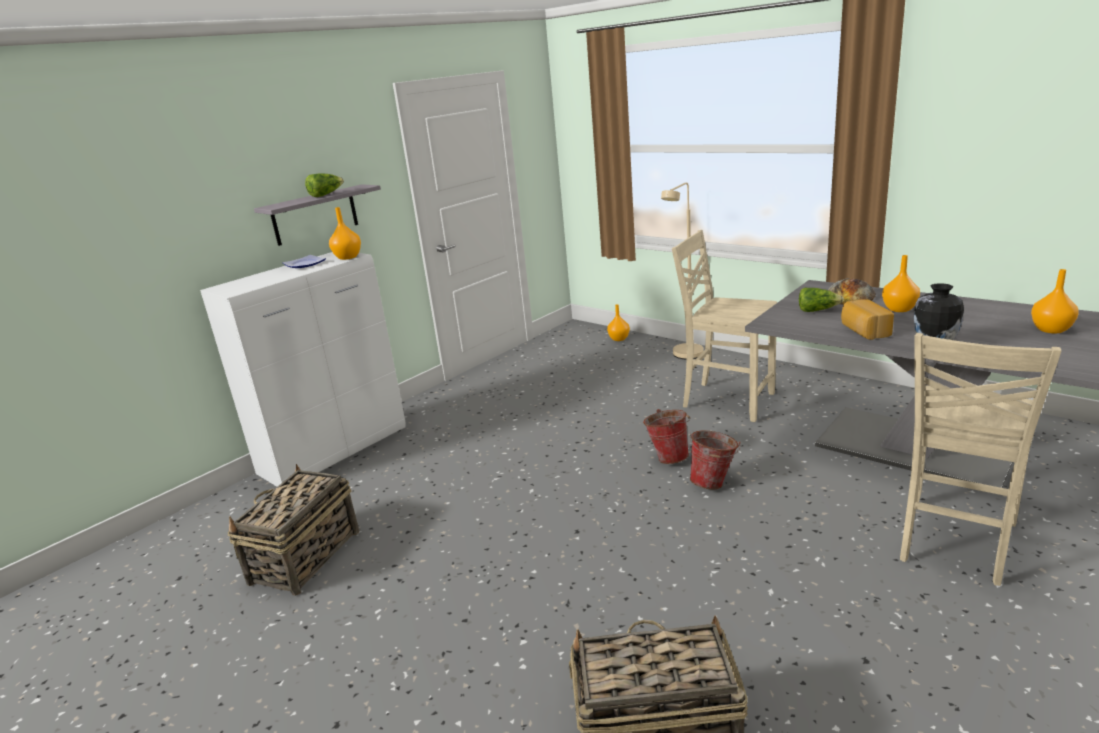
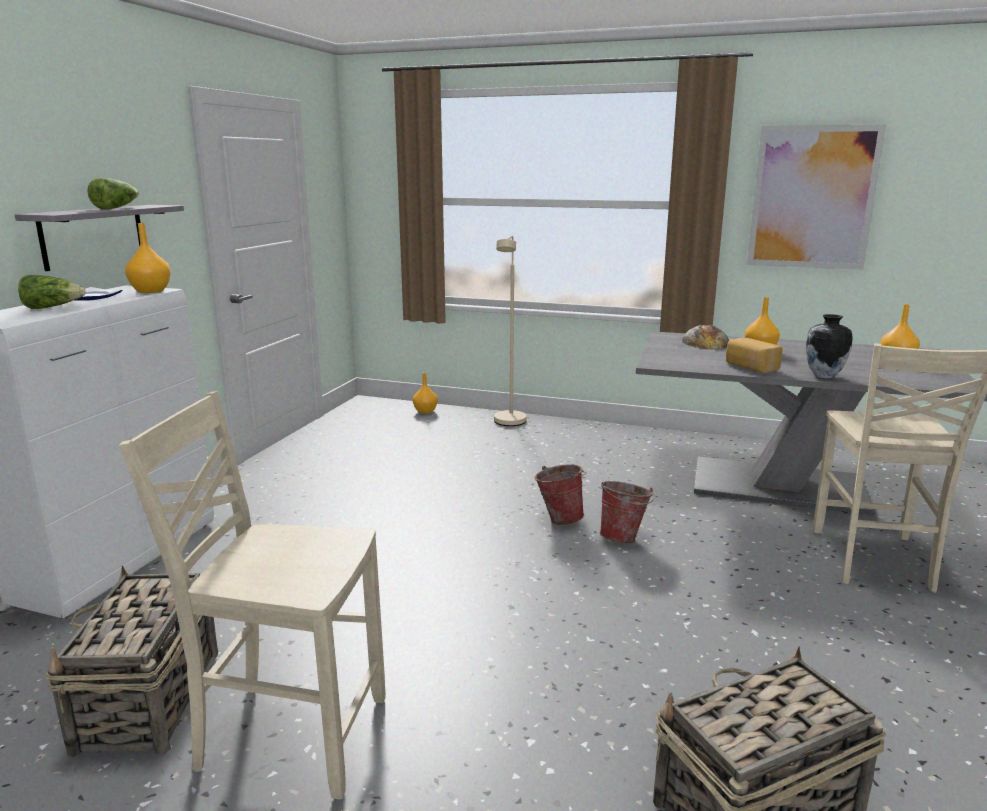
camera: 25 degrees left, 5 degrees down
(726, 400) = (580, 460): beige chair -> beige chair (289, 733)
(817, 310) = (690, 353): lettuce -> lettuce (52, 308)
(995, 138) = (812, 198): none -> picture

